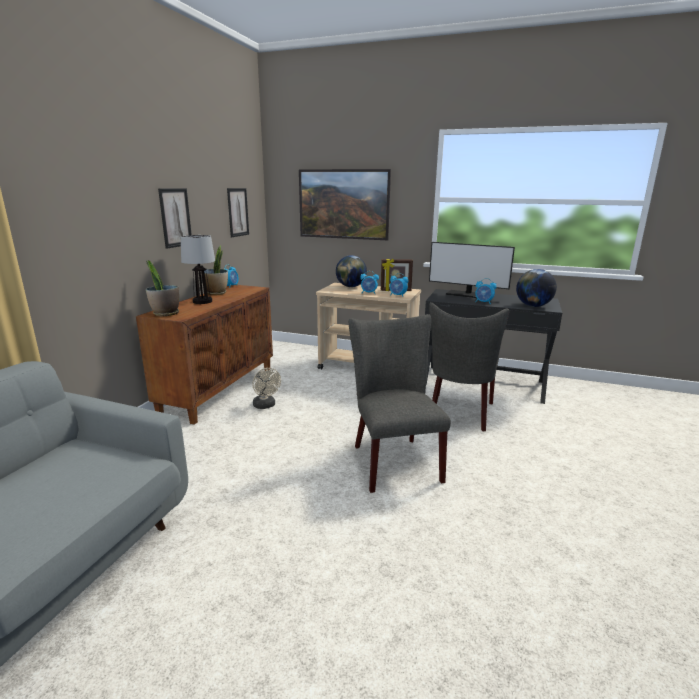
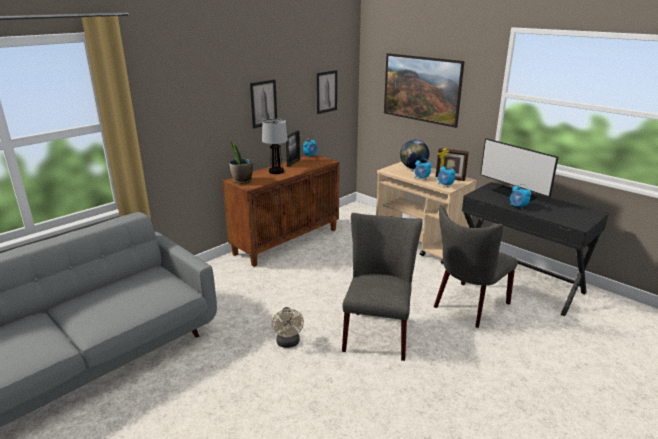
camera: 25 degrees right, 5 degrees up
(216, 293) = (293, 163): potted plant -> picture frame
(265, 406) = (312, 262): beige fan -> beige fan (288, 343)
(533, 306) = (565, 219): globe -> none

